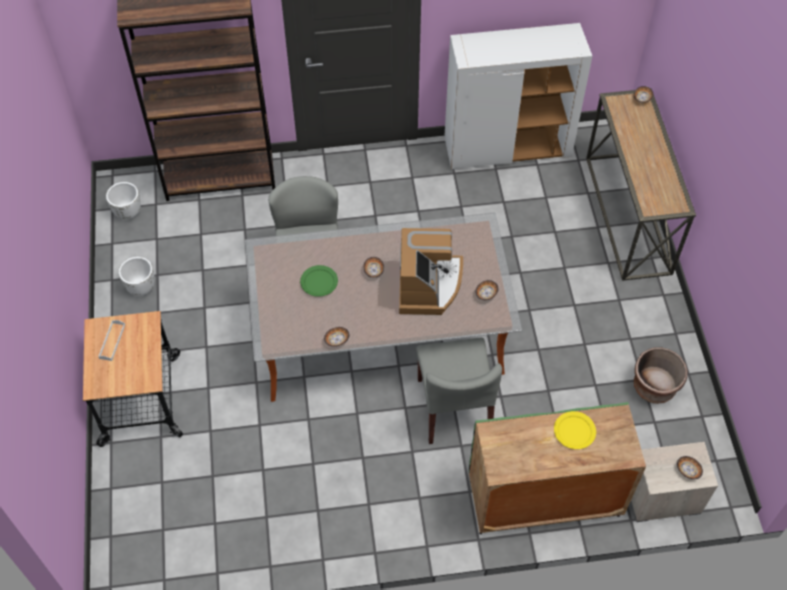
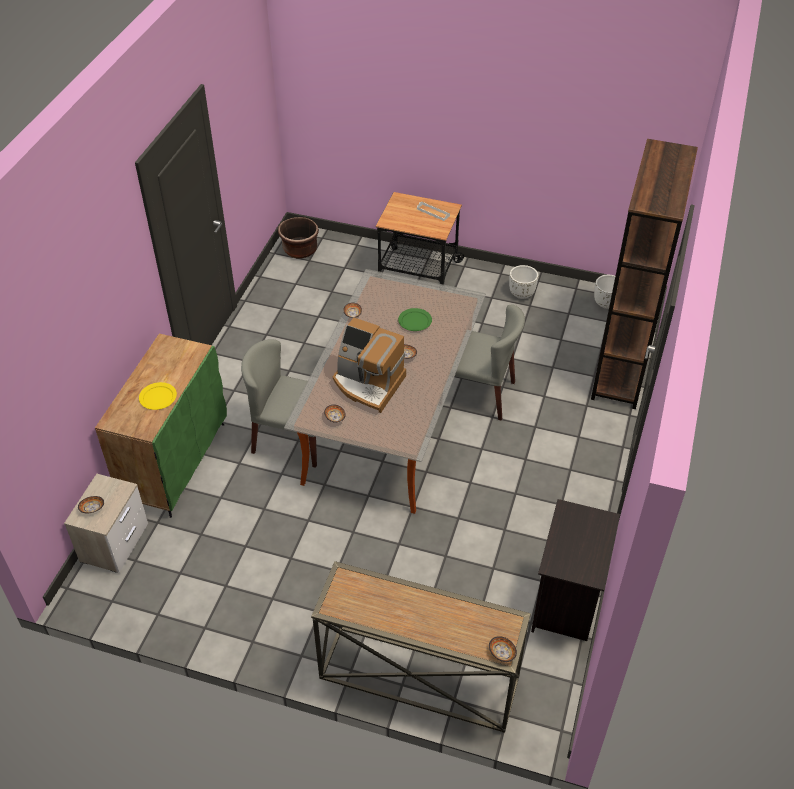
camera: 115 degrees right, 10 degrees down
(507, 148) = (567, 605): white cabinet -> black nightstand
(654, 386) = (212, 591): brown planter -> brown planter (300, 250)

